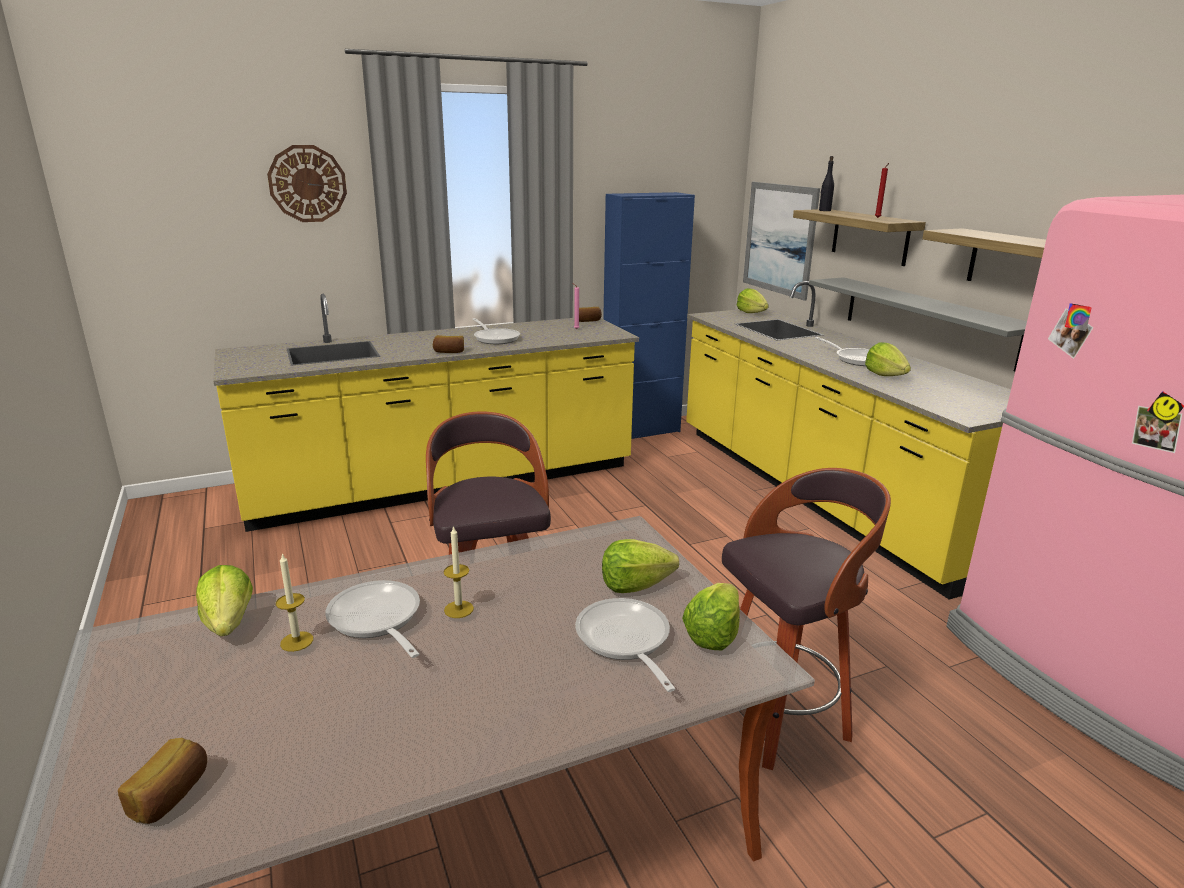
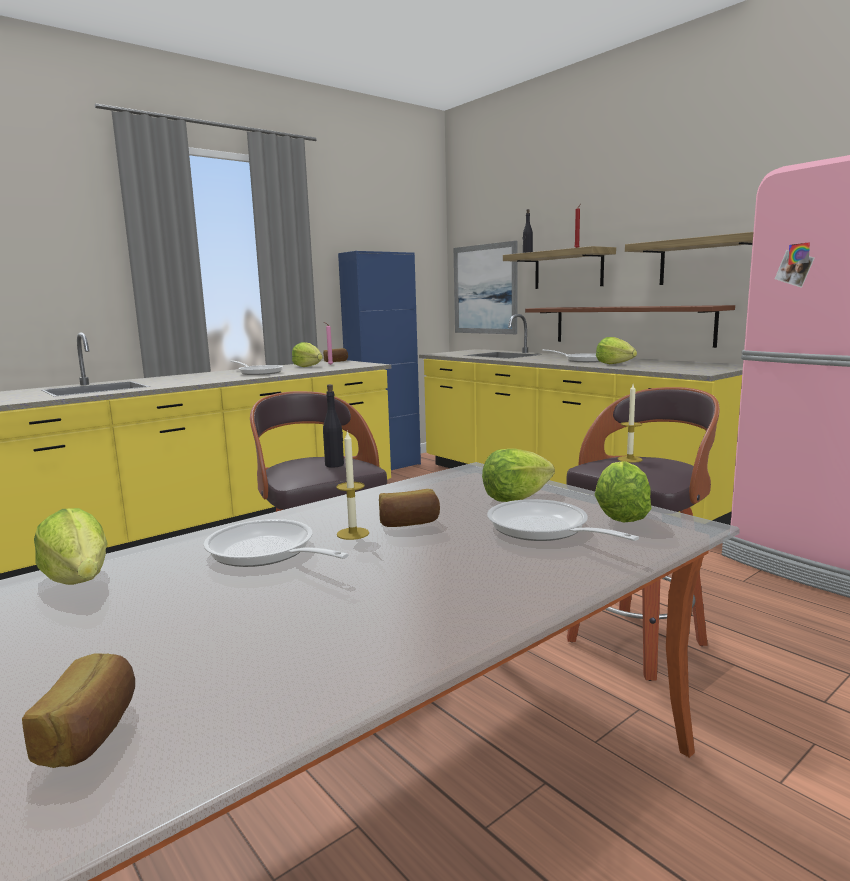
camera: 15 degrees left, 10 degrees down
(297, 641) = (179, 580): candle -> candle (629, 459)
(307, 184) = (56, 231): wall clock -> none
(449, 352) = (220, 380): bread -> bread (408, 523)
(501, 499) = (335, 465): none -> black bottle
(751, 313) = (471, 351): lettuce -> lettuce (308, 366)
(927, 320) = (630, 325): grey shelf -> brown shelf

